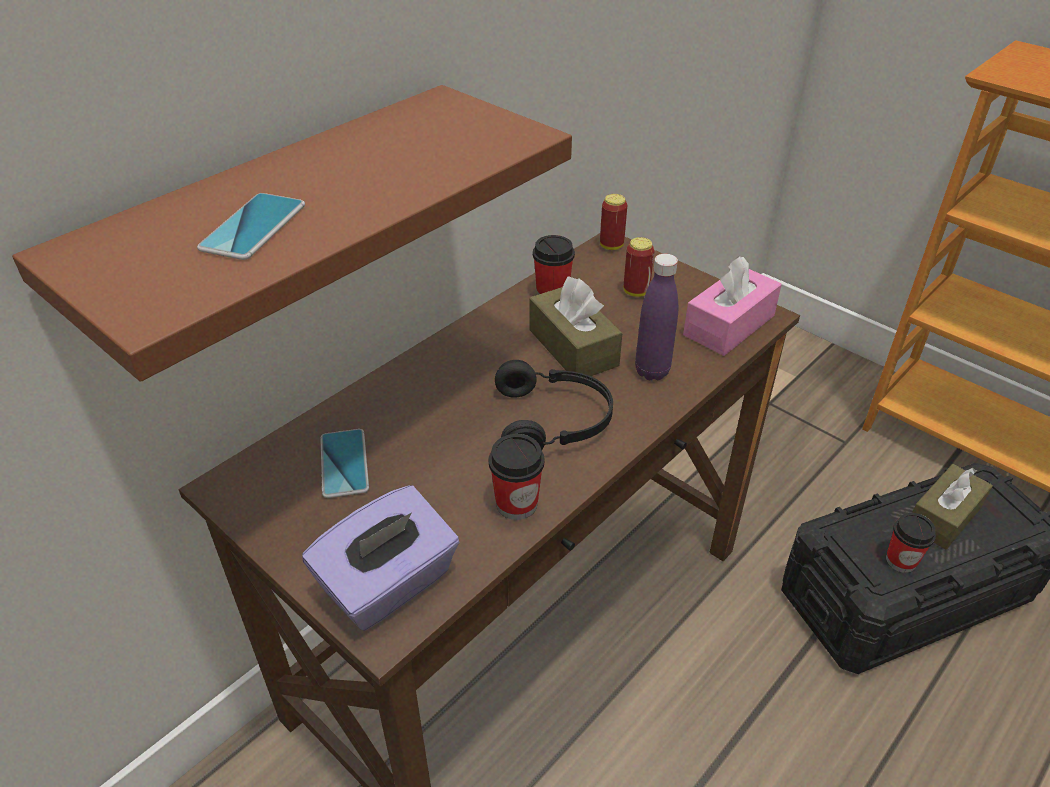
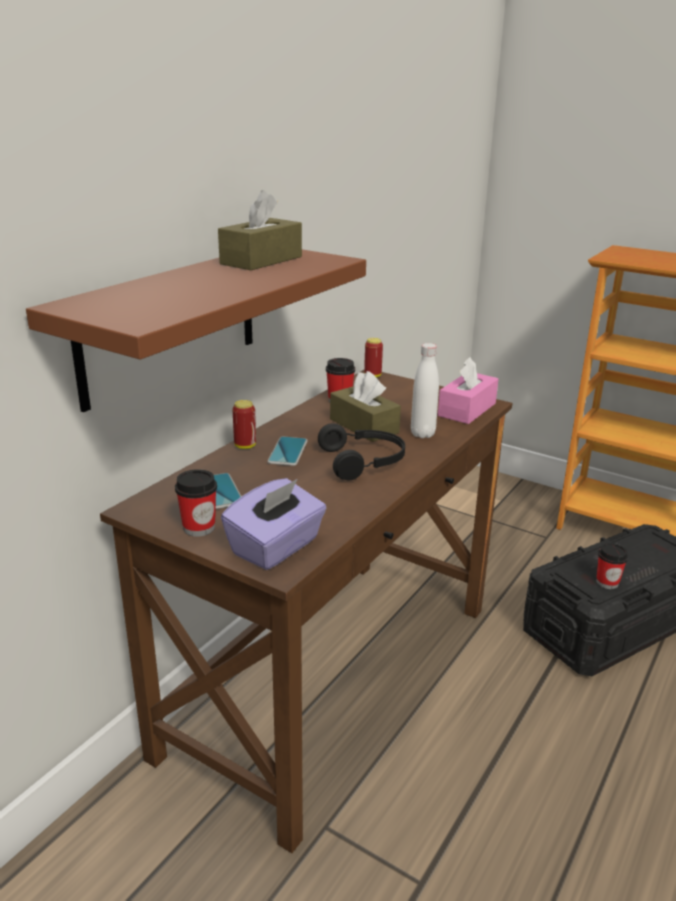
camera: 10 degrees left, 15 degrees down
(253, 227) = (183, 294): phone -> phone (287, 452)
(516, 504) = (352, 502): cup -> cup (199, 528)
(636, 291) = (398, 397): can -> can (245, 446)
(652, 371) = (422, 434): purple bottle -> white bottle
(943, 517) = (629, 555): brown tissue box -> brown tissue box (261, 260)

